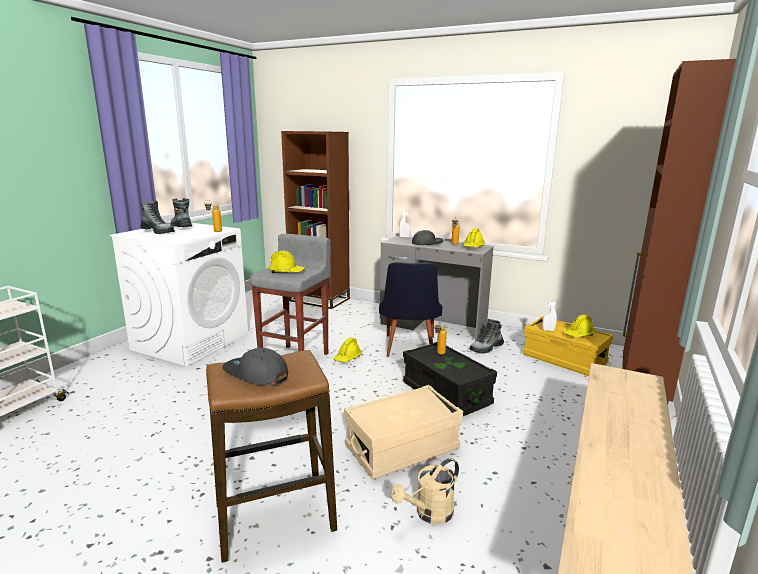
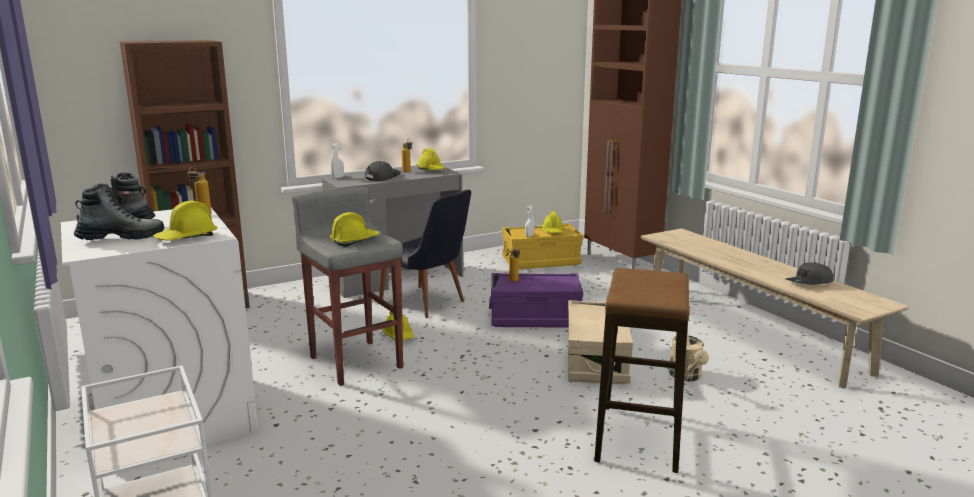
camera: 55 degrees left, 0 degrees up
(166, 238) = (186, 238): none -> yellow hard hat
(255, 374) = (650, 290): grey cap -> grey cap (809, 283)
(446, 394) = (535, 318): black storage box -> purple storage box
(486, 348) = (479, 276): boot -> none

